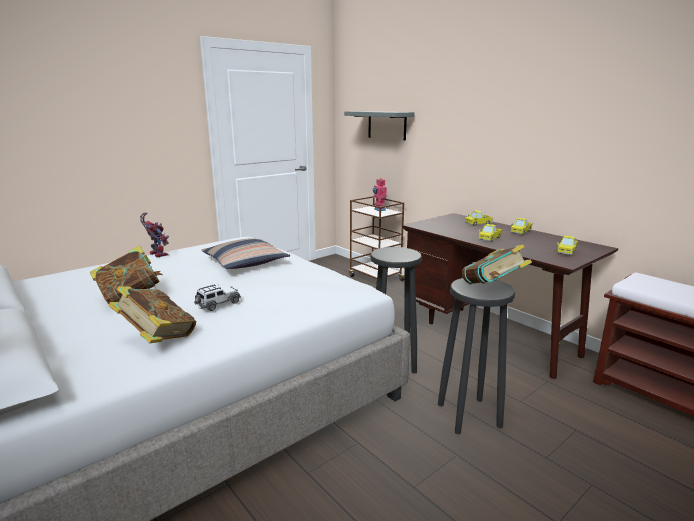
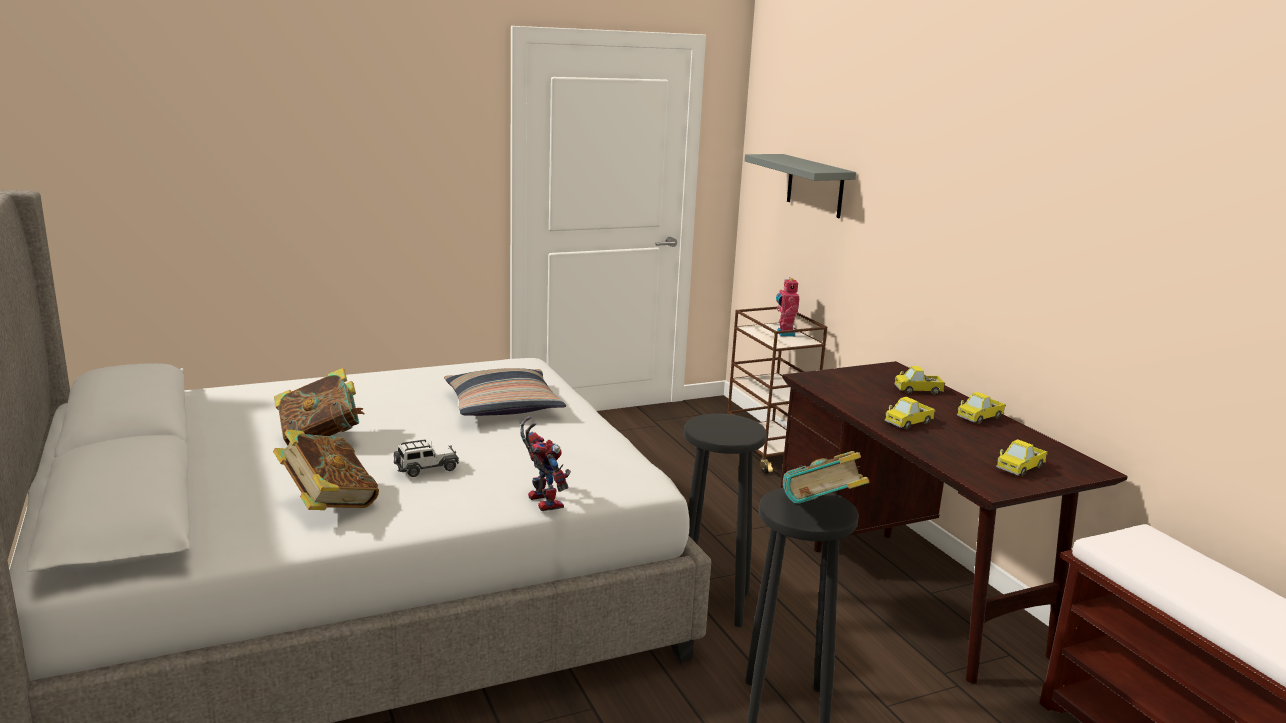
camera: 15 degrees right, 0 degrees up
(156, 254) = (386, 373): toy robot -> toy robot (541, 501)

